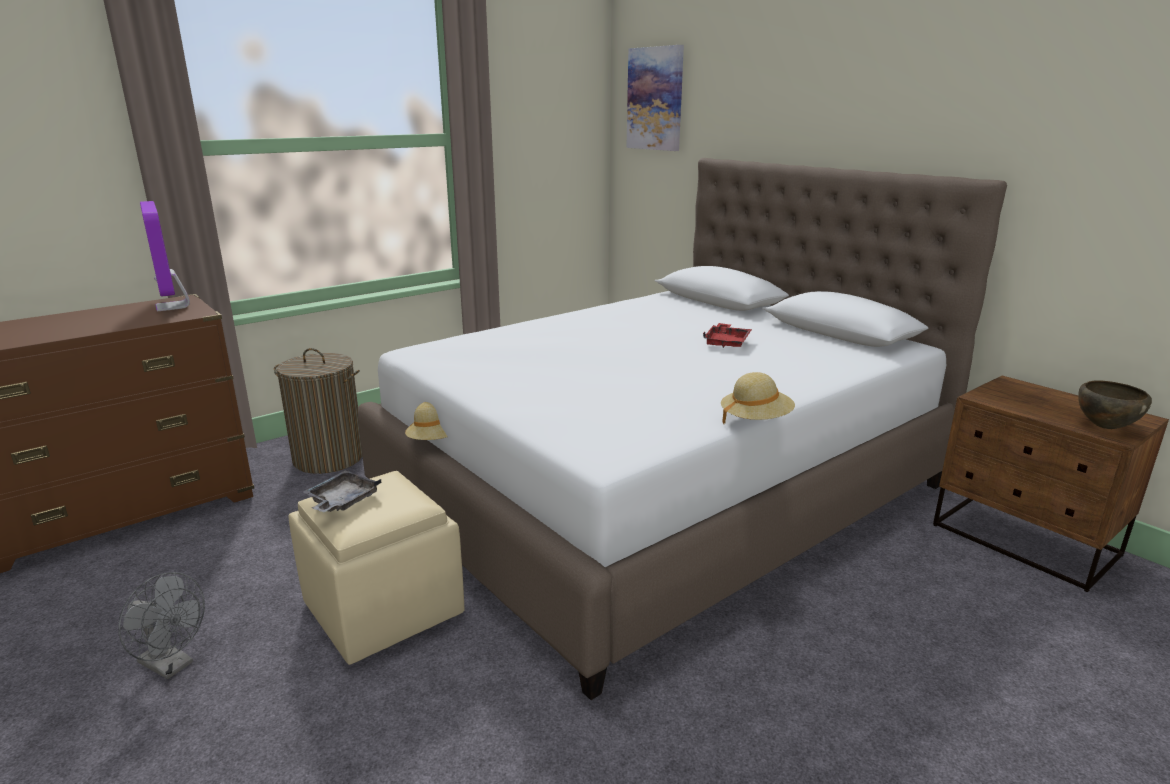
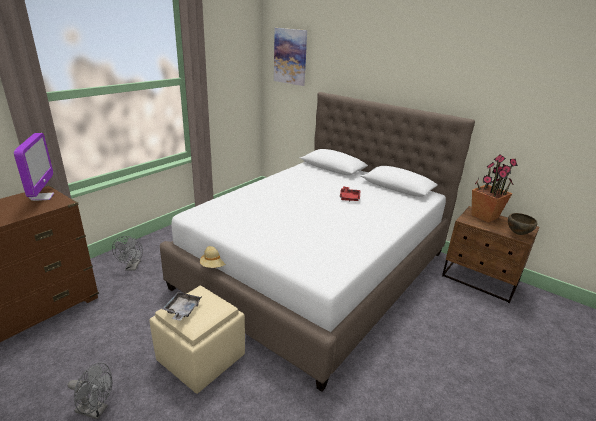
camera: 15 degrees left, 5 degrees up
(173, 306) = (42, 197): monitor -> monitor turned 150 degrees counterclockwise
(329, 458) = (132, 267): laundry basket -> grey fan
(755, 420) = (383, 248): beige hat -> none
(1032, 394) = (484, 216): none -> potted plant

